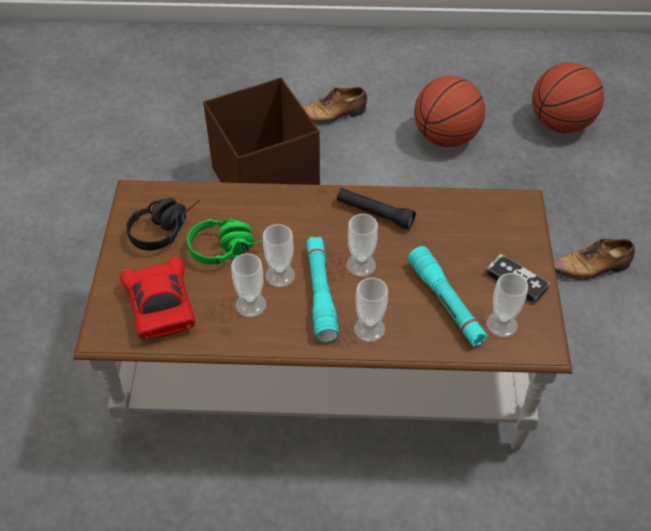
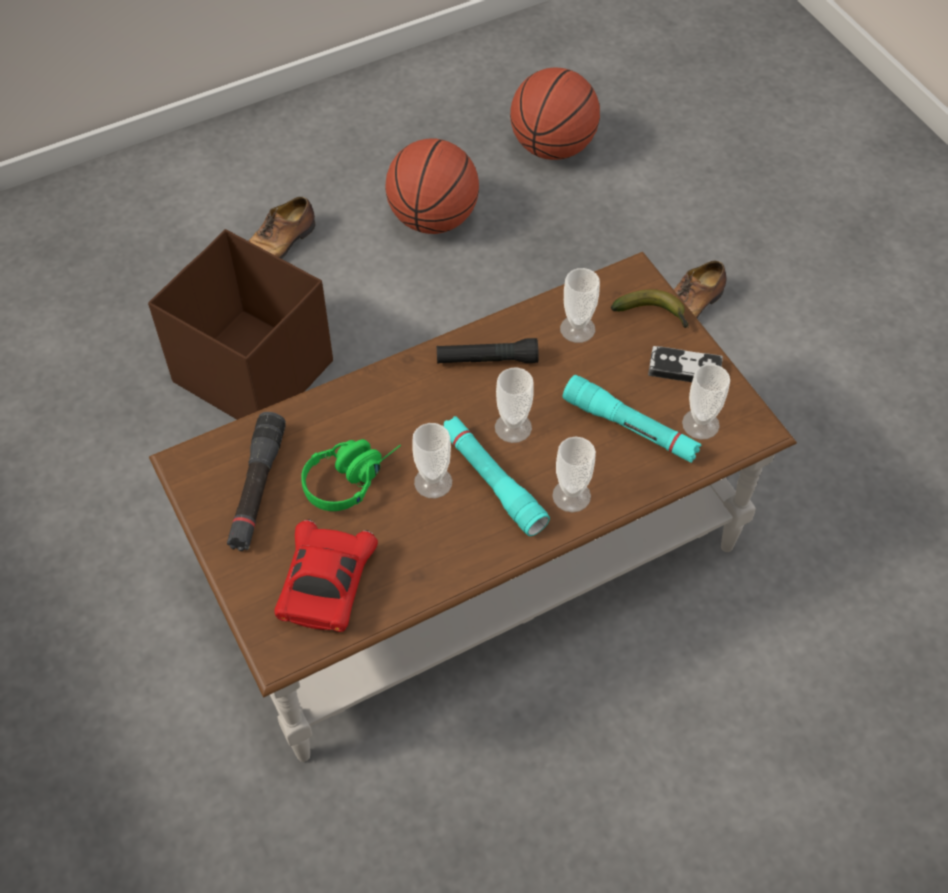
camera: 30 degrees left, 5 degrees up
(161, 308) = (326, 586): red toy car -> red toy car turned 60 degrees clockwise
(165, 227) = (257, 488): black headphones -> black flashlight
(250, 304) = (425, 532): cup -> cup (577, 329)
(518, 235) = (654, 315): none -> banana

